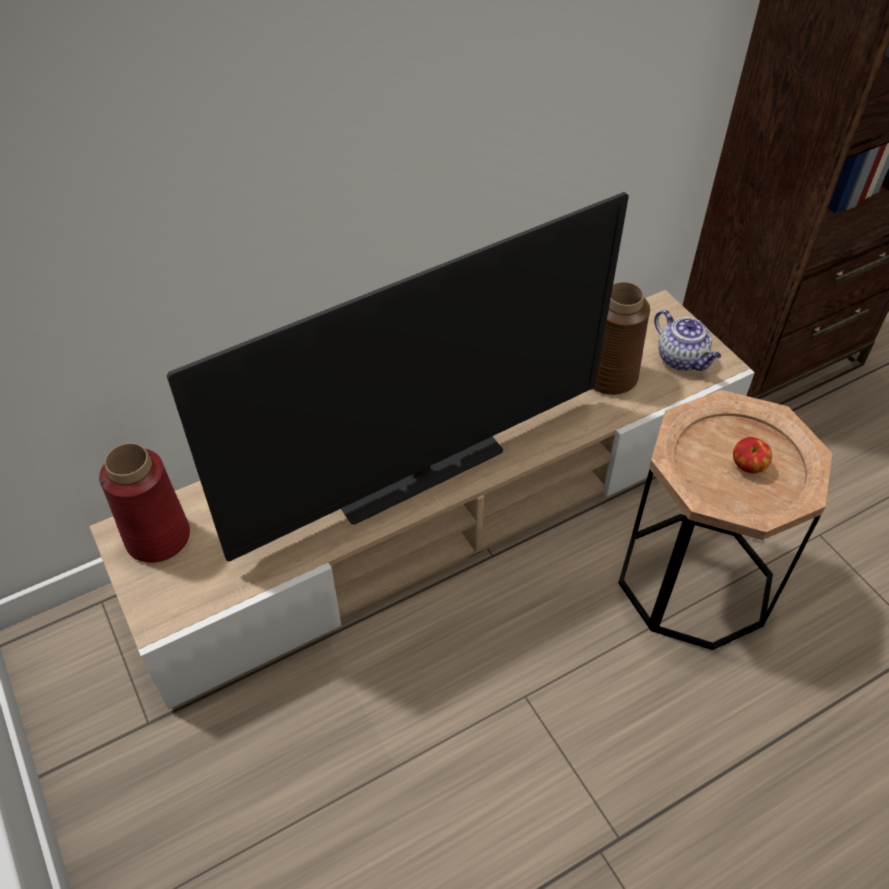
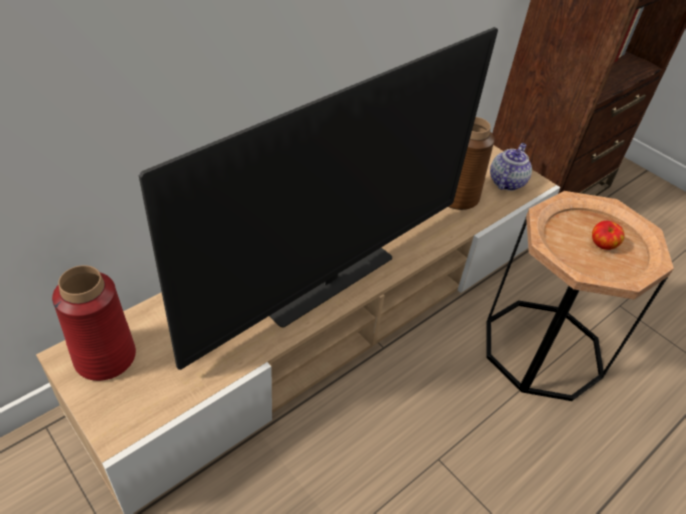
camera: 15 degrees left, 5 degrees down
(682, 359) = (506, 181): teapot -> teapot turned 105 degrees counterclockwise

